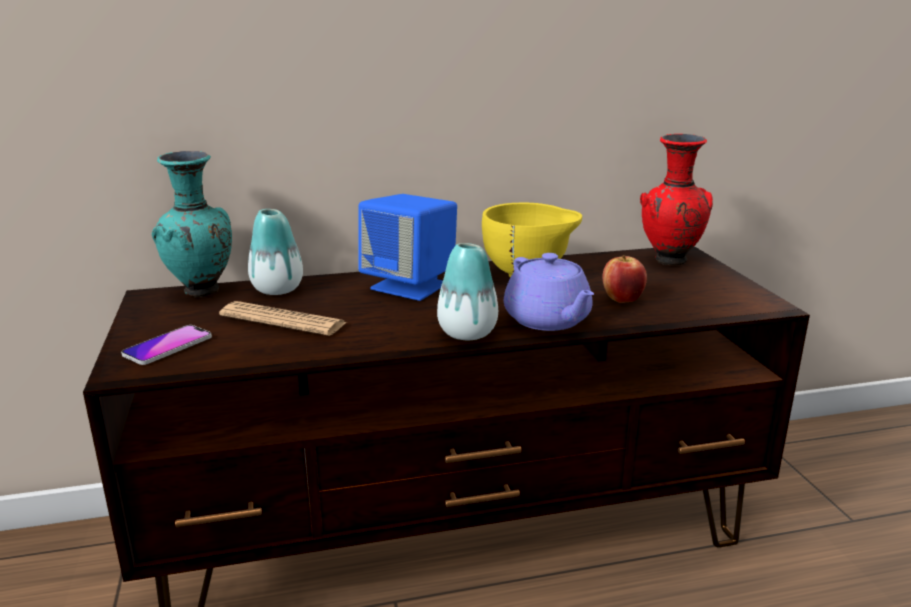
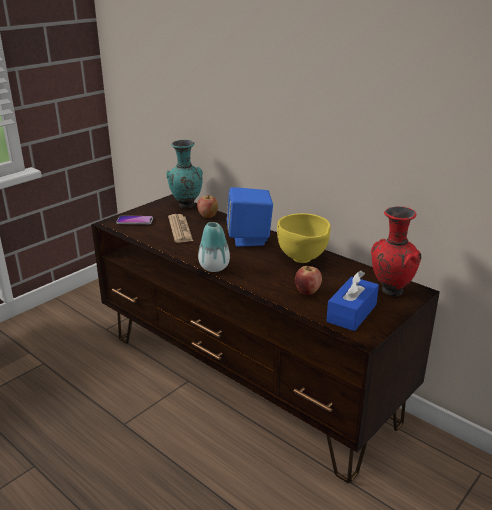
camera: 55 degrees right, 5 degrees up
(277, 289) = (208, 216): vase -> apple
(548, 320) = (253, 280): purple teapot -> none
(705, 294) = (351, 313): none -> blue tissue box

